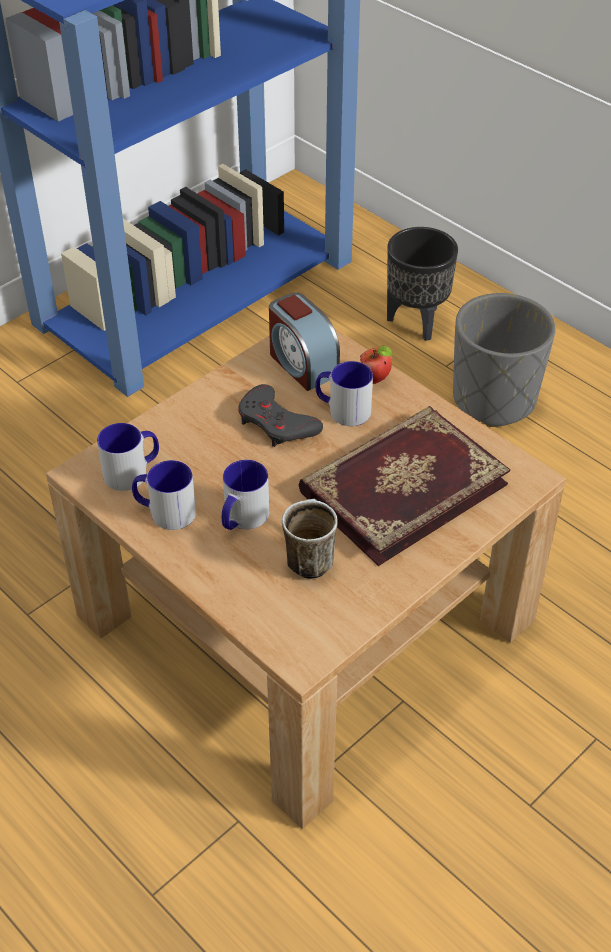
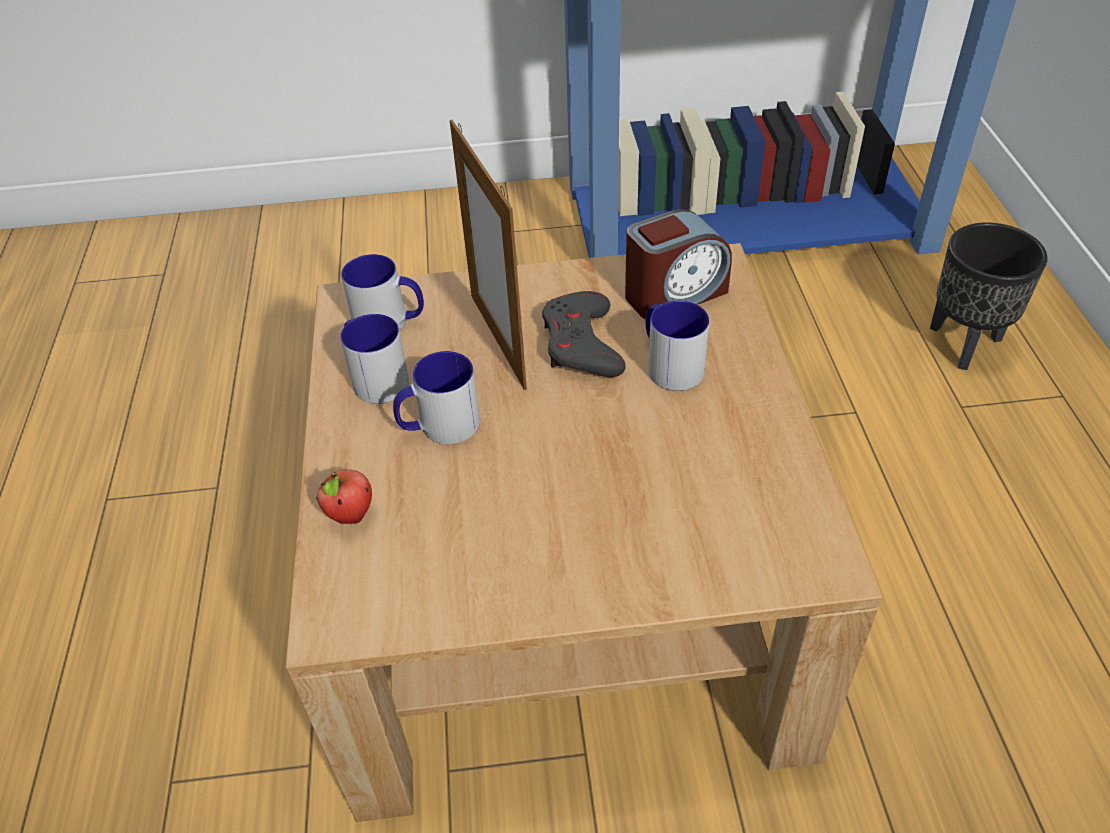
camera: 40 degrees right, 0 degrees up
(220, 447) = (498, 340): none -> picture frame
(302, 364) = (674, 294): alarm clock -> alarm clock turned 120 degrees counterclockwise
(308, 557) = (460, 509): mug -> none
(376, 379) = (744, 349): apple -> apple (351, 517)
(401, 486) = (649, 487): book -> none
(494, 399) = (992, 472): grey planter -> none

